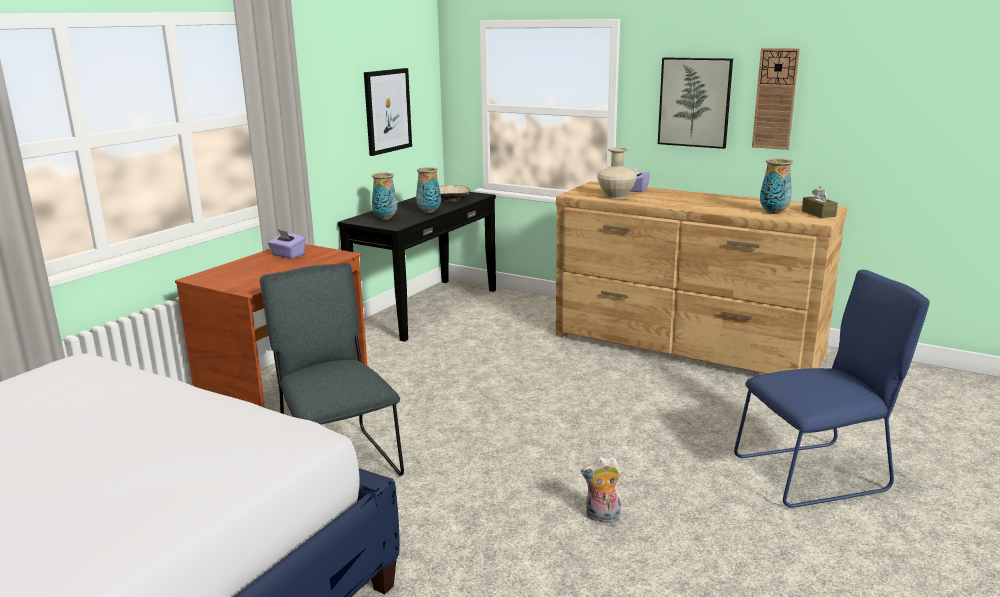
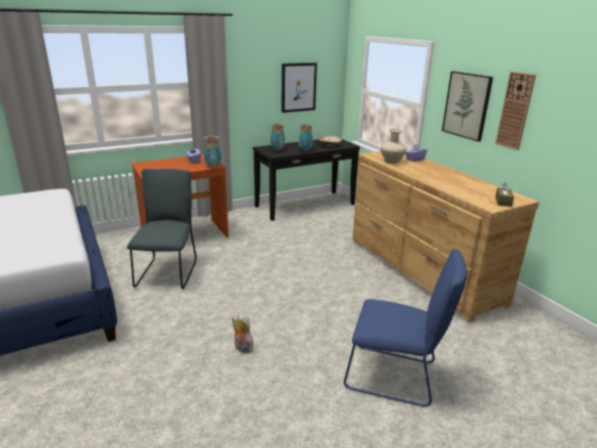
camera: 30 degrees right, 5 degrees up
(774, 212) = (472, 193): vase -> vase (213, 166)

